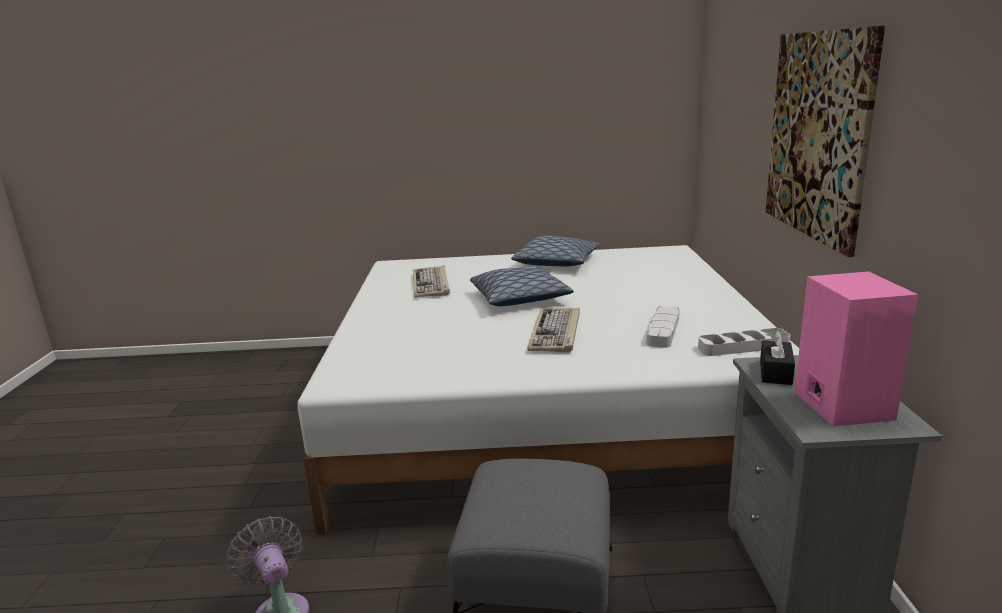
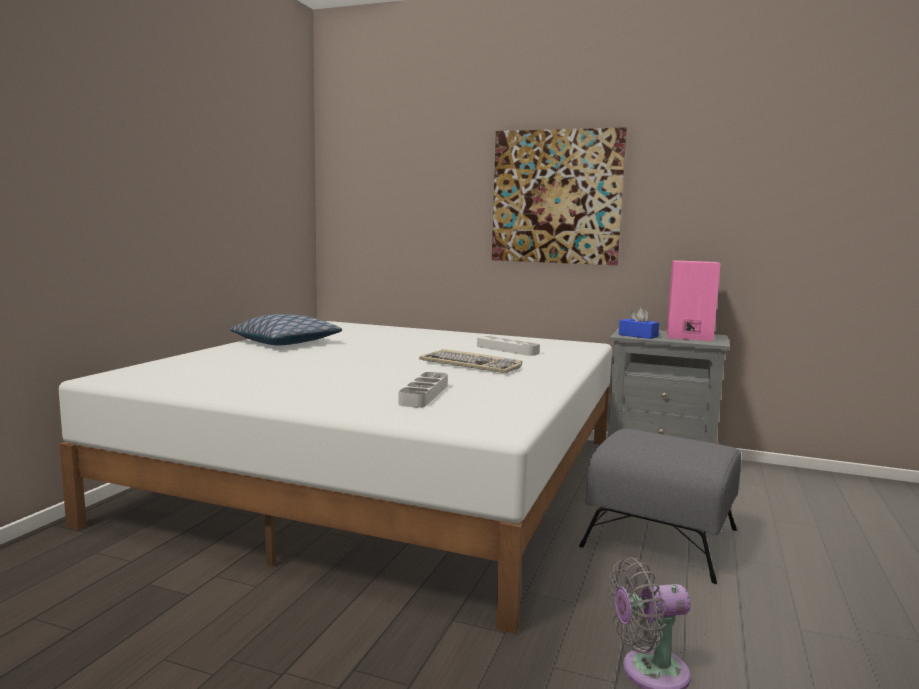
camera: 70 degrees left, 10 degrees down
(431, 284) = (245, 374): keyboard -> none
(520, 298) = (364, 361): pillow -> none
(743, 347) = (558, 345): grey tray -> grey tray (424, 394)
(775, 372) = (638, 336): black tissue box -> blue tissue box

